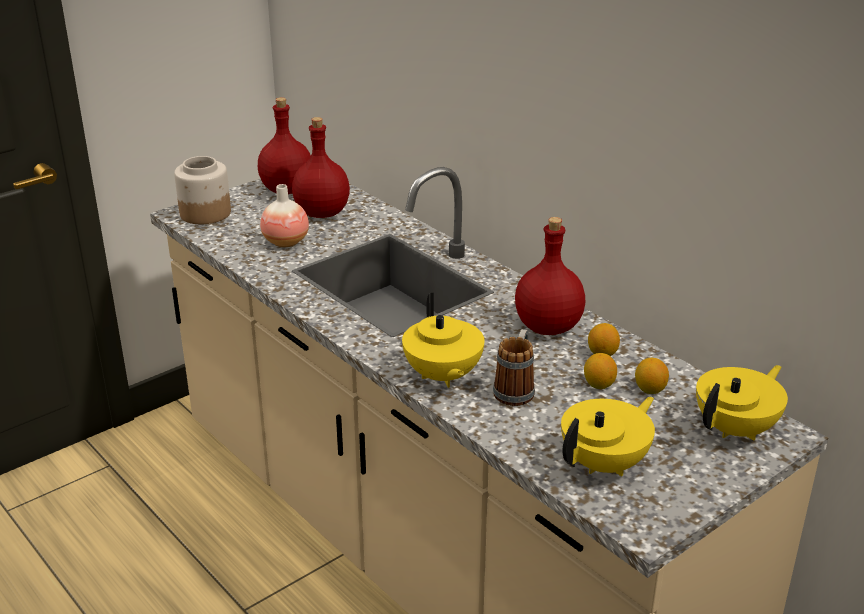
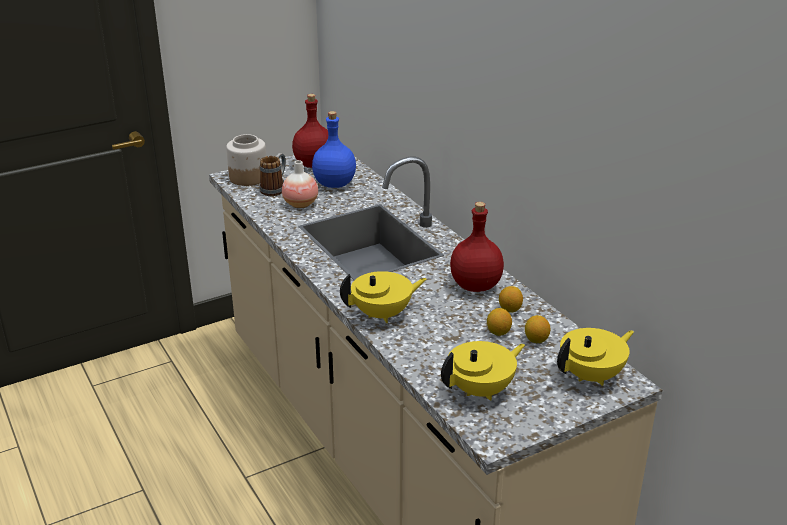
camera: 10 degrees right, 0 degrees up
(322, 212) = (335, 184): red bottle -> blue bottle
(442, 376) = (383, 314): yellow teapot -> yellow teapot turned 105 degrees counterclockwise
(516, 389) = (434, 329): mug -> mug (275, 189)

